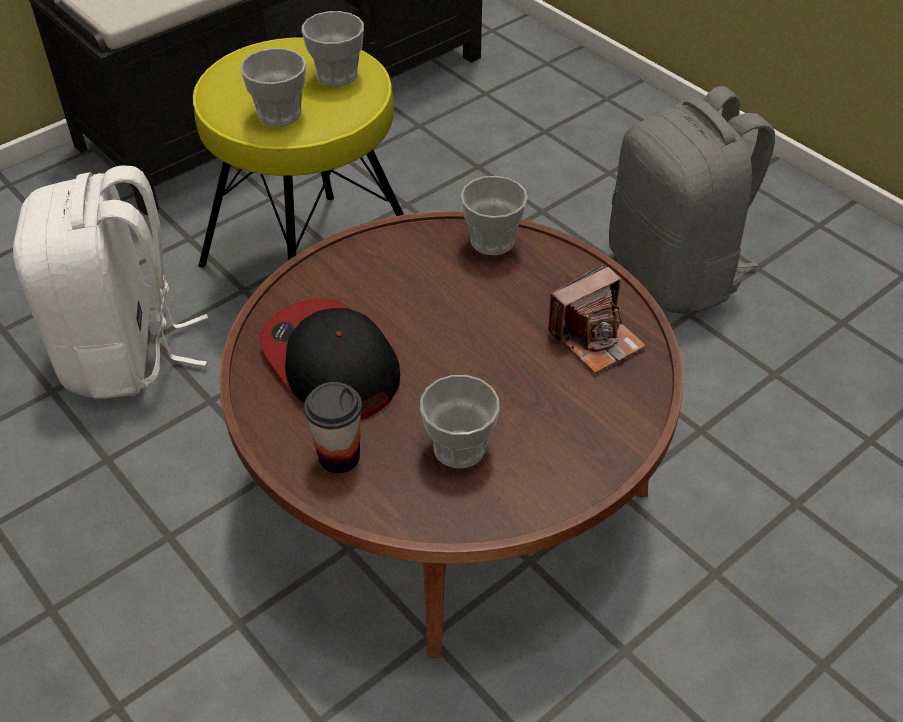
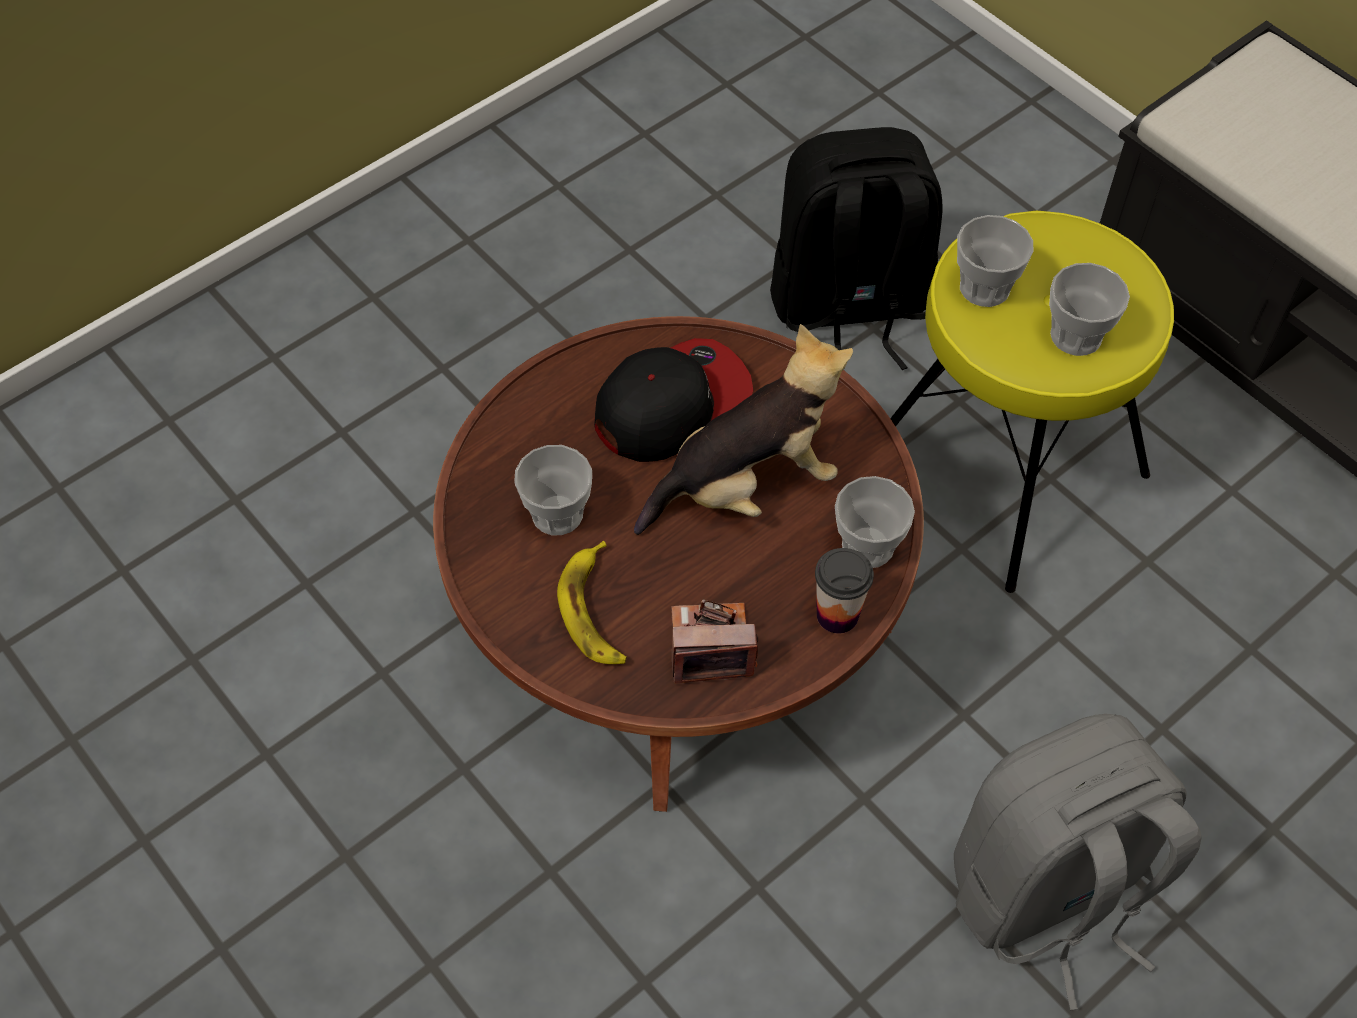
camera: 90 degrees right, 10 degrees up
(125, 353) = (849, 309): white backpack -> black backpack
(339, 457) = (551, 418): cup -> cup (837, 615)
(426, 313) = (747, 484): none -> plush toy
(569, 416) = (595, 612): none -> banana
(595, 338) = (710, 645): camera -> camera turned 120 degrees clockwise

